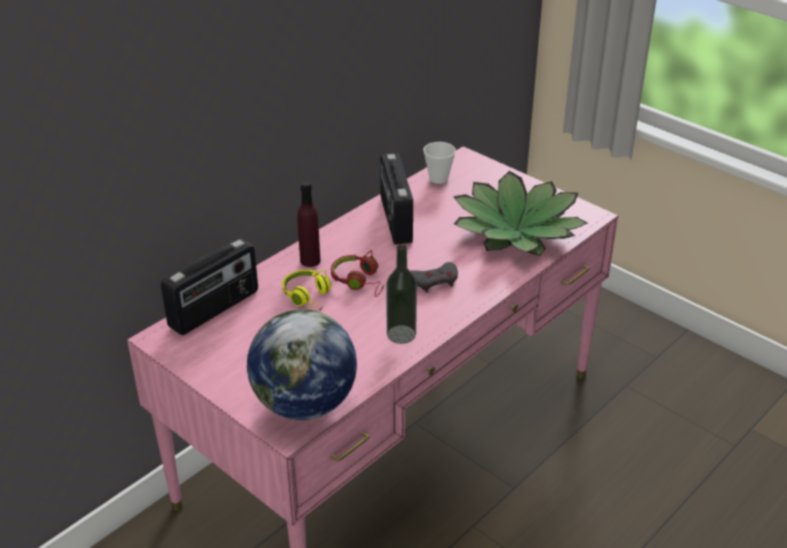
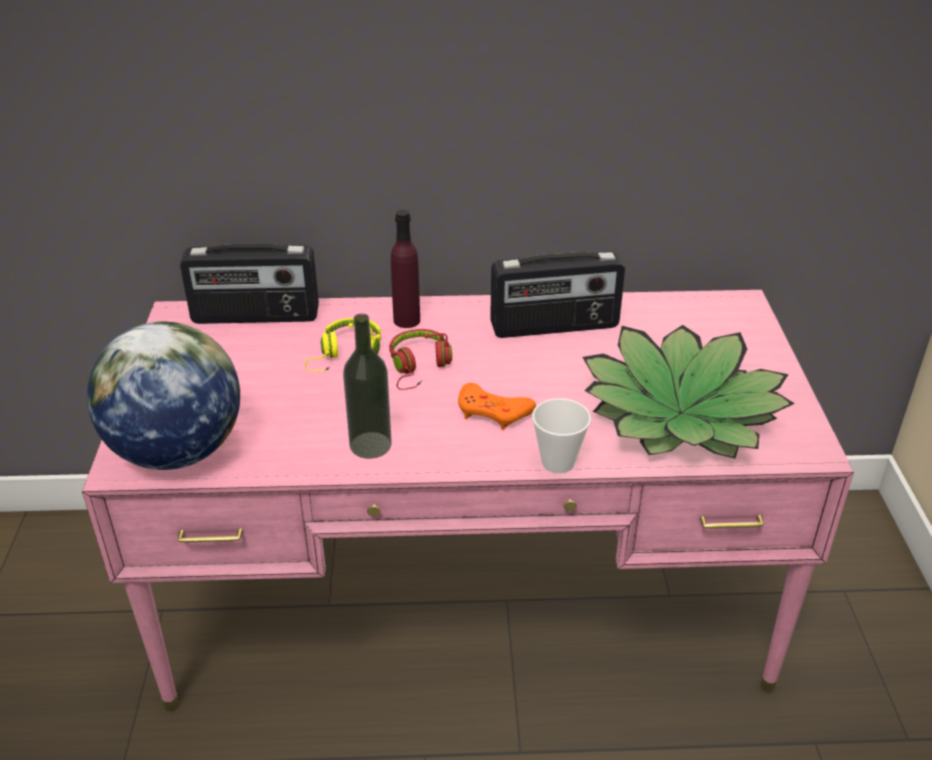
camera: 45 degrees right, 0 degrees up
(395, 220) = (554, 327): radio -> radio turned 135 degrees counterclockwise
(433, 281) = (493, 411): grey game controller -> orange game controller
(438, 178) = (674, 309): cup -> cup (558, 462)

